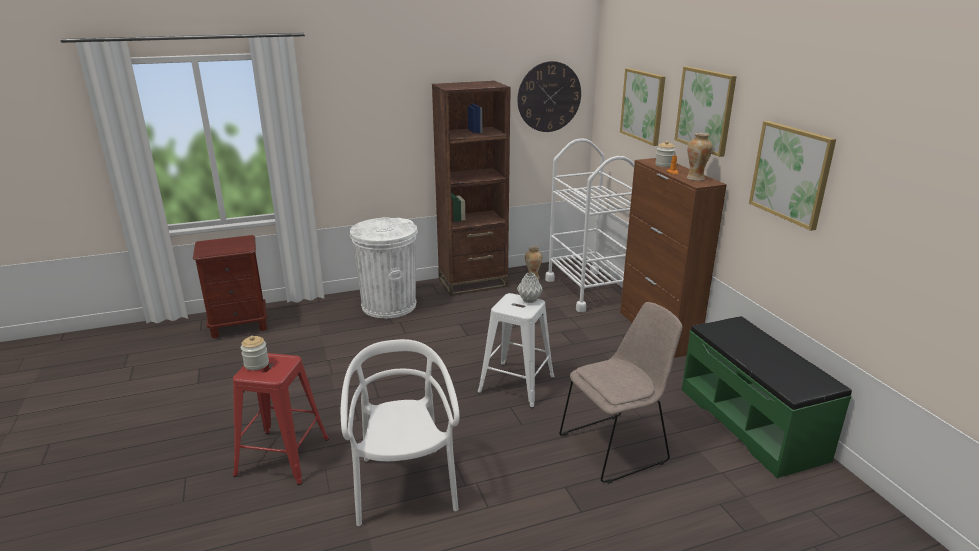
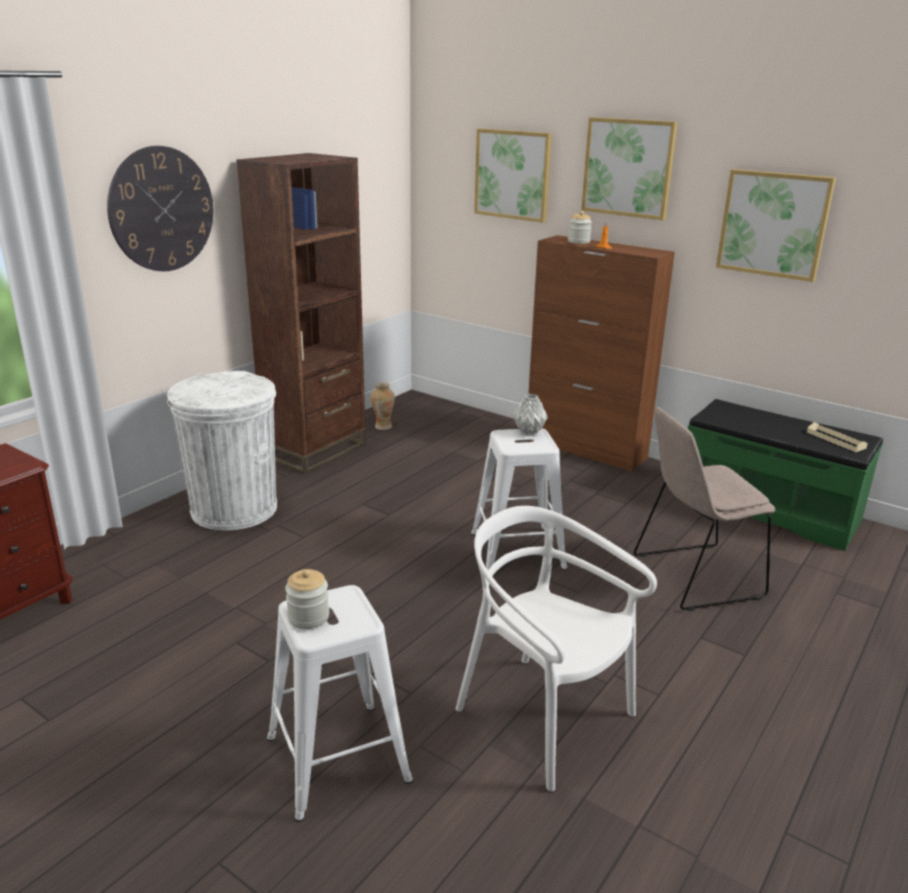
camera: 35 degrees left, 0 degrees up
(282, 455) = (335, 758): red stool -> white stool
(549, 97) = (367, 175): wall clock -> wall clock (162, 209)
(588, 290) = (463, 425): white cart -> none
(616, 446) = (693, 577): beige chair -> beige chair turned 135 degrees counterclockwise
(695, 178) = (637, 250): vase -> none
(795, 377) = (835, 440): none -> beige tray

